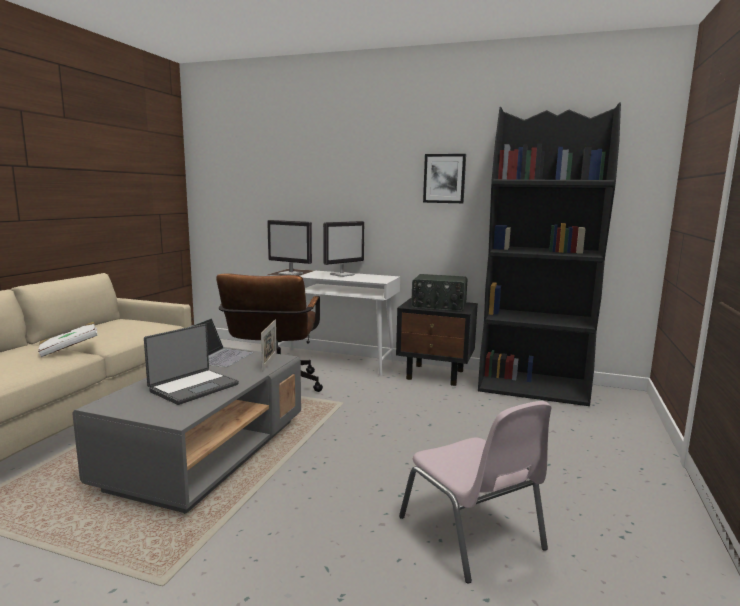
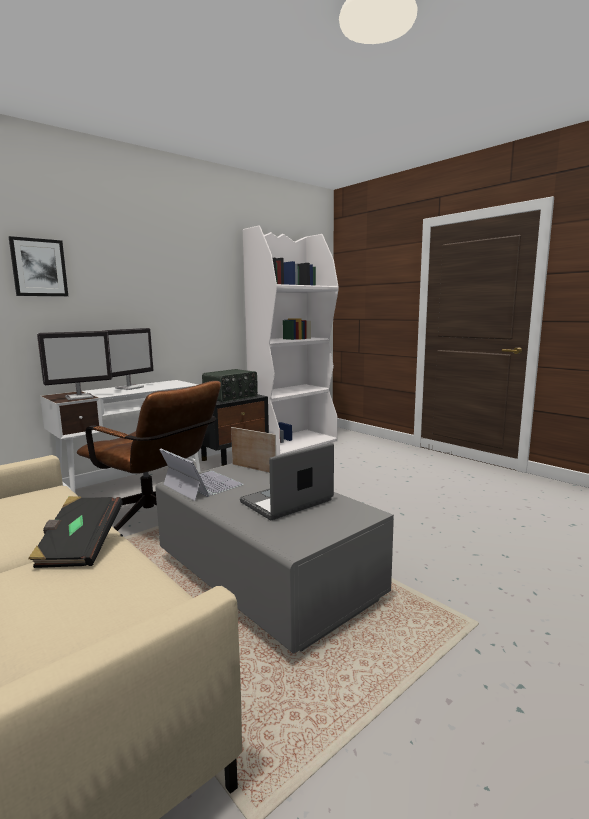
camera: 60 degrees left, 0 degrees up
(69, 350) = (79, 547): white book -> black book
(193, 387) = (287, 502): laptop -> laptop turned 105 degrees counterclockwise
(342, 275) = (130, 388): monitor -> monitor turned 45 degrees clockwise
(444, 178) = (204, 283): picture -> picture (39, 267)
(472, 534) = (456, 506): pink chair -> none
(533, 387) = (294, 443): black bookcase -> white bookcase

